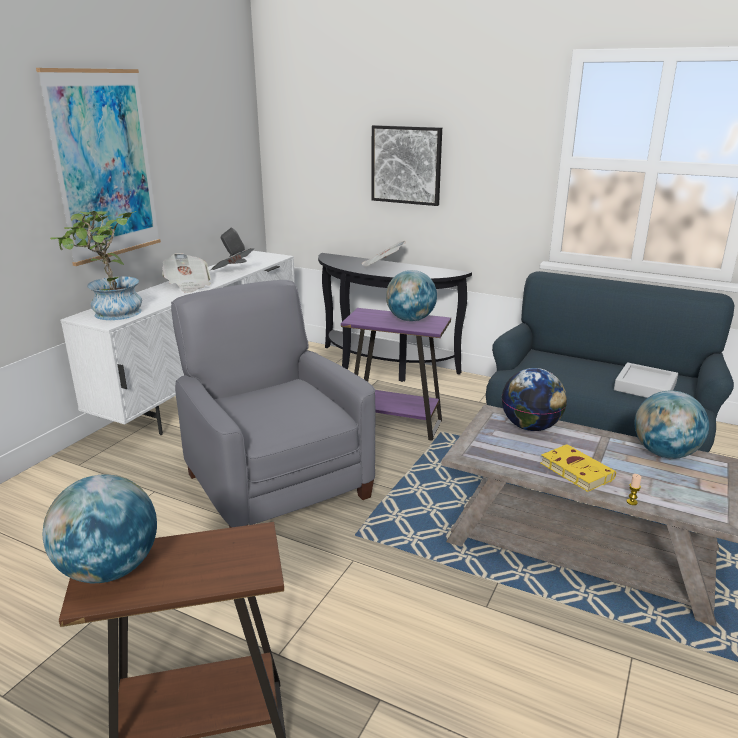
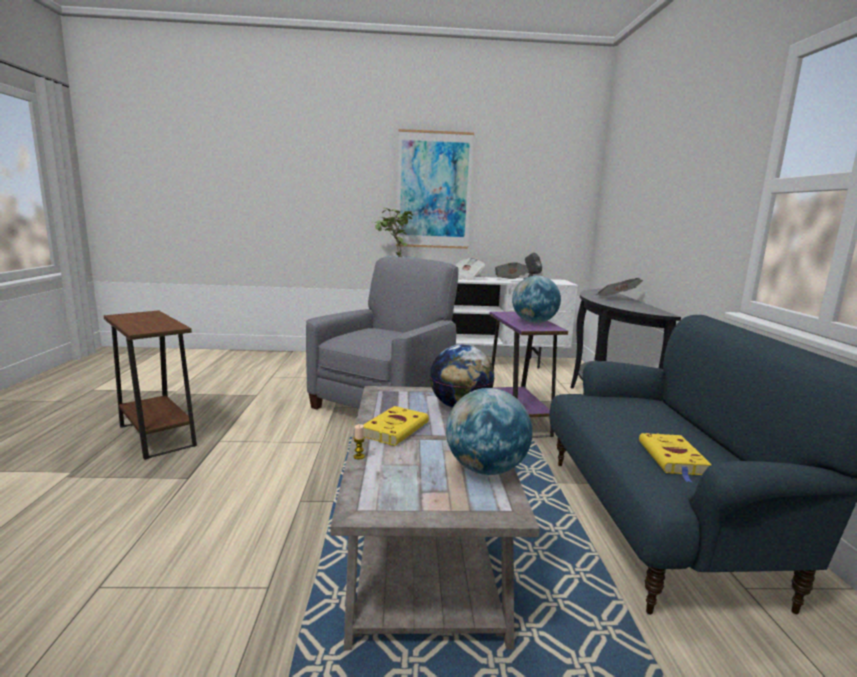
camera: 60 degrees right, 10 degrees down
(109, 569) = (141, 315): globe -> none
(406, 165) = (660, 205): picture -> none
(645, 387) = (673, 459): grey tray -> yellow book

